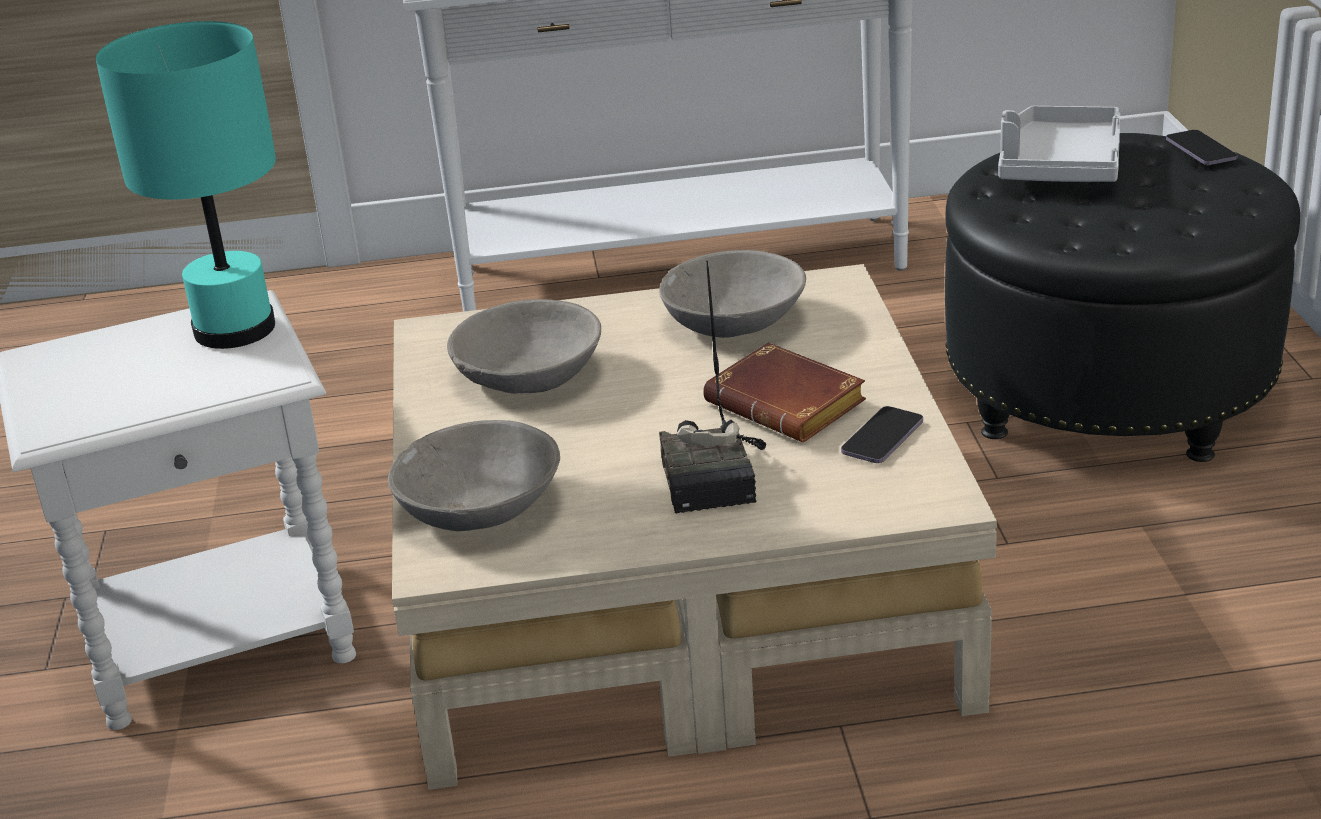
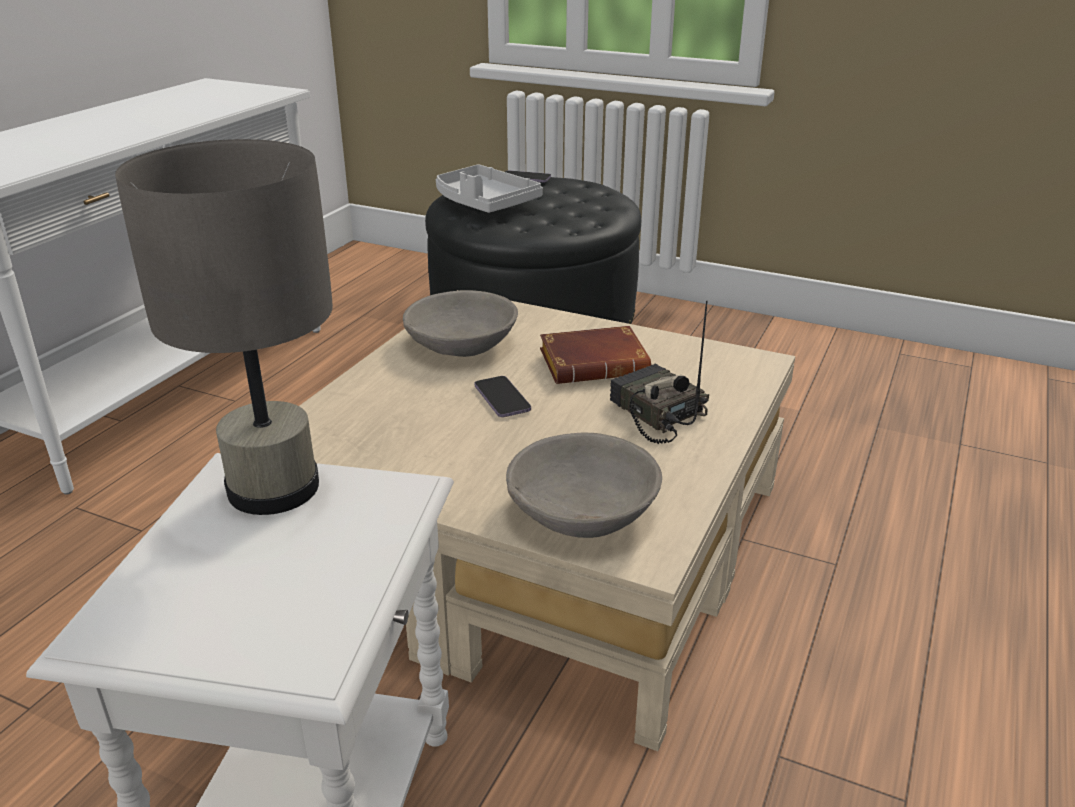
camera: 60 degrees left, 0 degrees up
(233, 329) = (271, 488): turquoise table lamp -> grey table lamp
(529, 375) = (417, 431): grey bowl -> none
(716, 478) = (654, 413): radio -> radio turned 150 degrees counterclockwise
(882, 438) = (671, 352): phone -> phone (502, 399)

